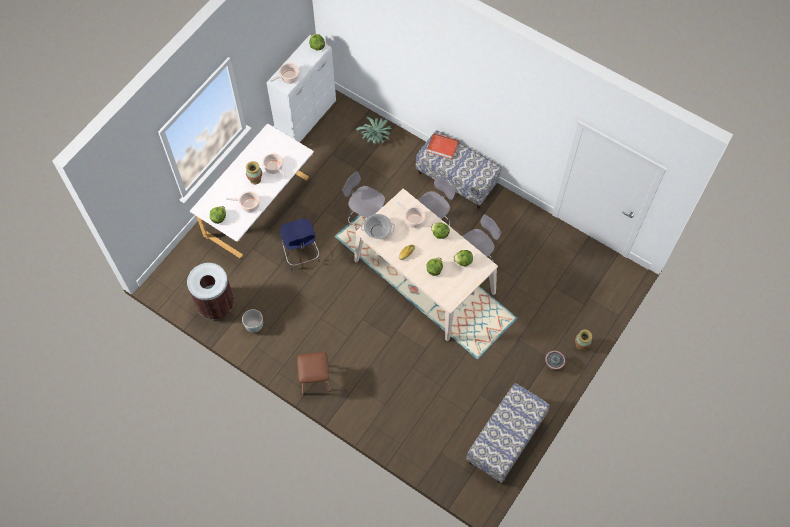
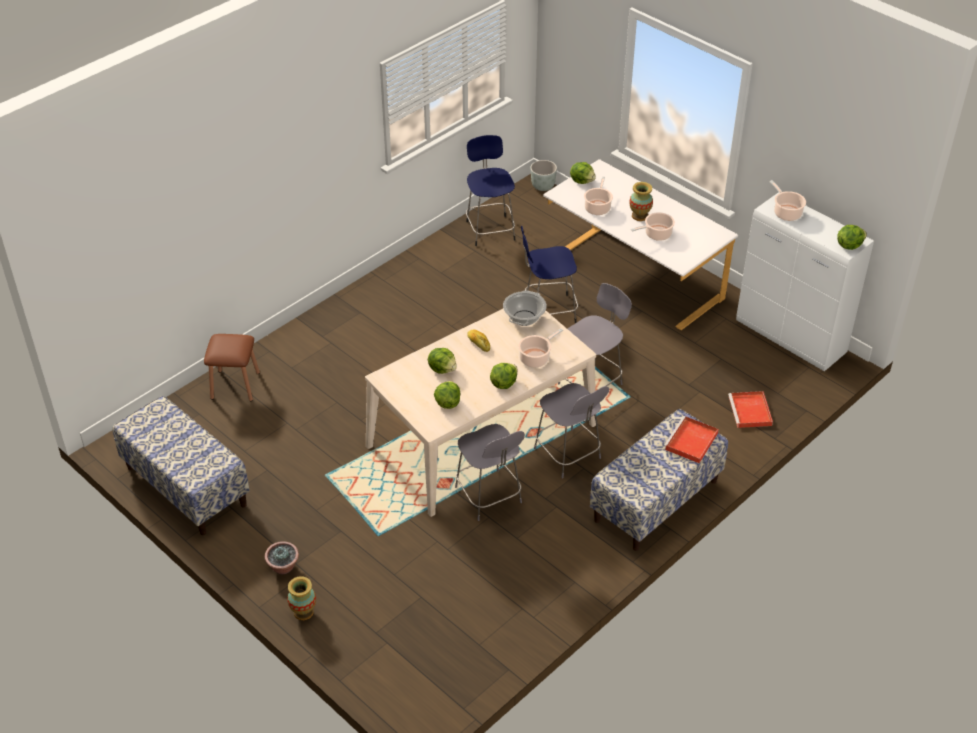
camera: 100 degrees right, 20 degrees down
(215, 304) = (490, 229): brown trash can -> blue stool
(254, 325) = (450, 259): grey planter -> grey planter (543, 186)
(315, 379) = (354, 306): brown stool -> brown stool (235, 385)
(375, 137) = (750, 412): potted plant -> red tray

